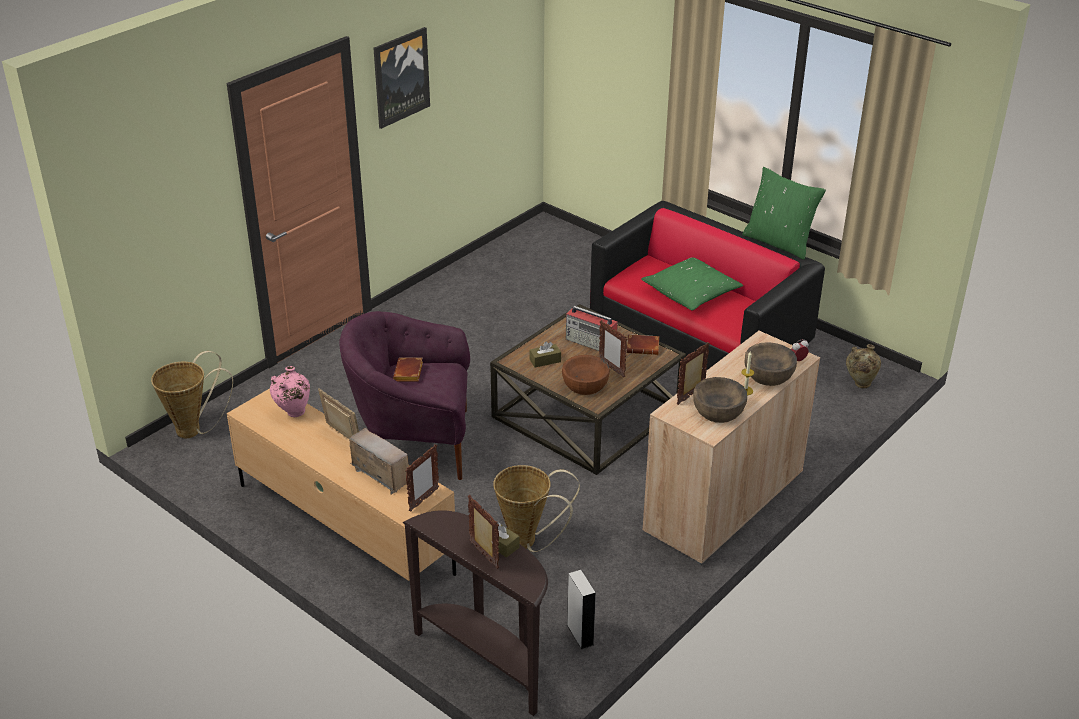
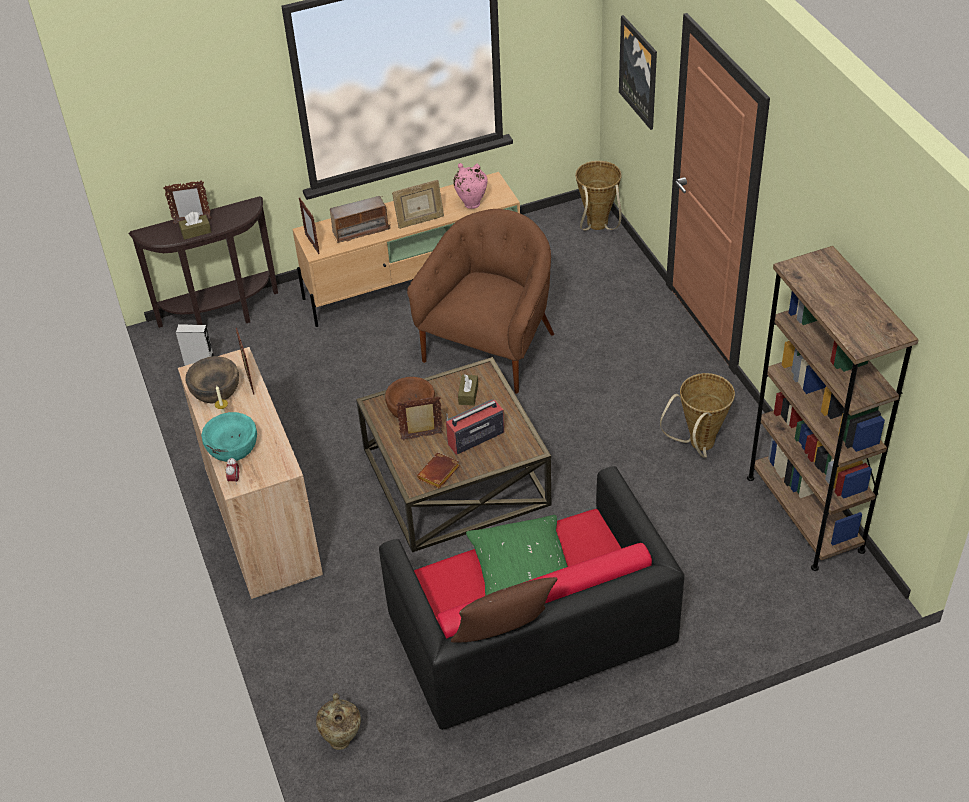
camera: 120 degrees right, 10 degrees up
(401, 77) = (799, 206): picture -> picture (639, 72)
(409, 373) = (496, 289): brown book -> none
(415, 443) = (490, 347): purple armchair -> brown armchair
(499, 254) = (804, 513): none -> brown bookcase
(529, 542) = (316, 377): basket -> basket (698, 446)
(768, 374) = (232, 447): brown bowl -> turquoise bowl
(779, 242) = (504, 638): green pillow -> brown pillow

